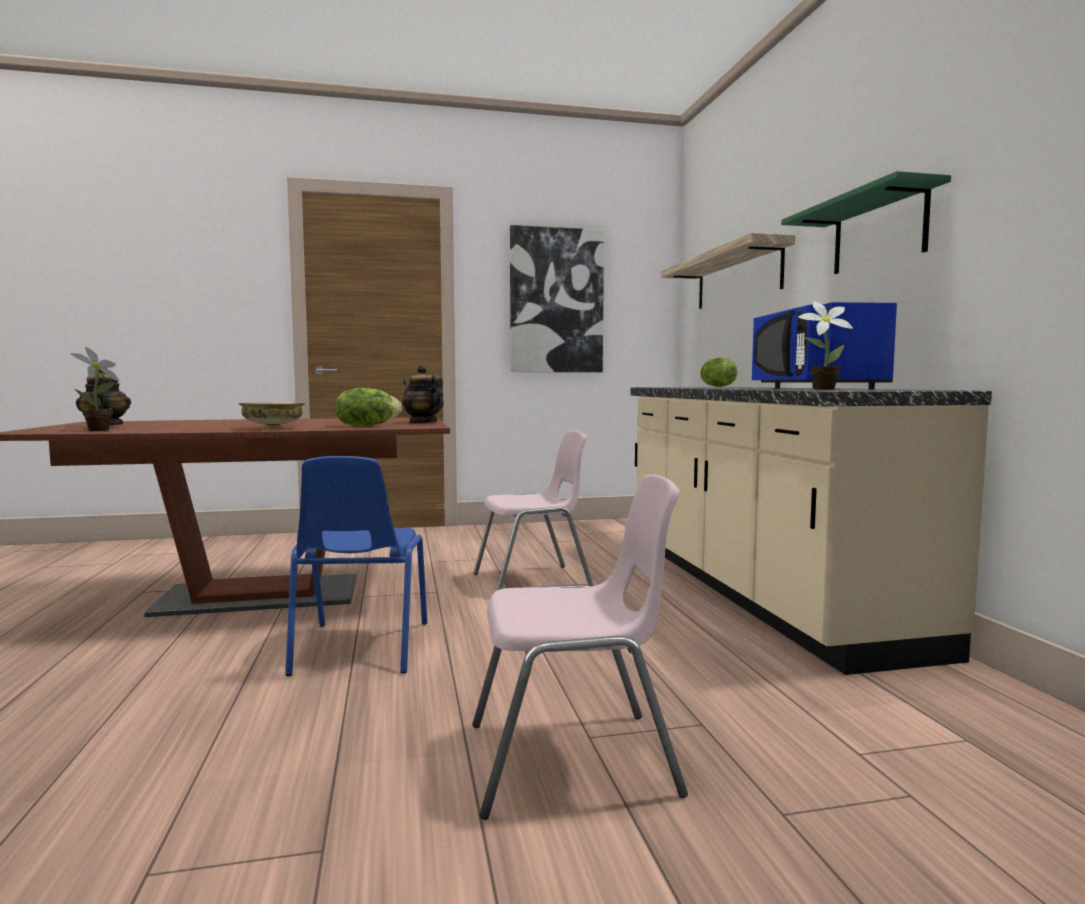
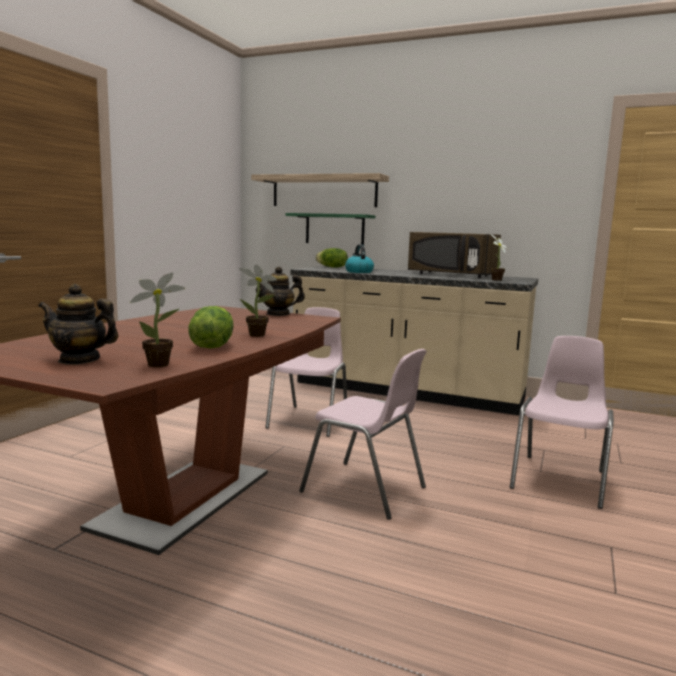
camera: 55 degrees left, 5 degrees up
(273, 428) = (259, 335): beige bowl -> potted plant
(359, 648) = (365, 490): blue chair -> pink chair
(367, 426) = (286, 323): lettuce -> lettuce (211, 346)
(556, 301) = (178, 190): picture -> none
(689, 387) = (358, 272): none -> kettle
(812, 388) = (450, 275): blue microwave -> brown microwave
(878, 232) = (462, 191): green shelf -> green shelf (334, 229)

